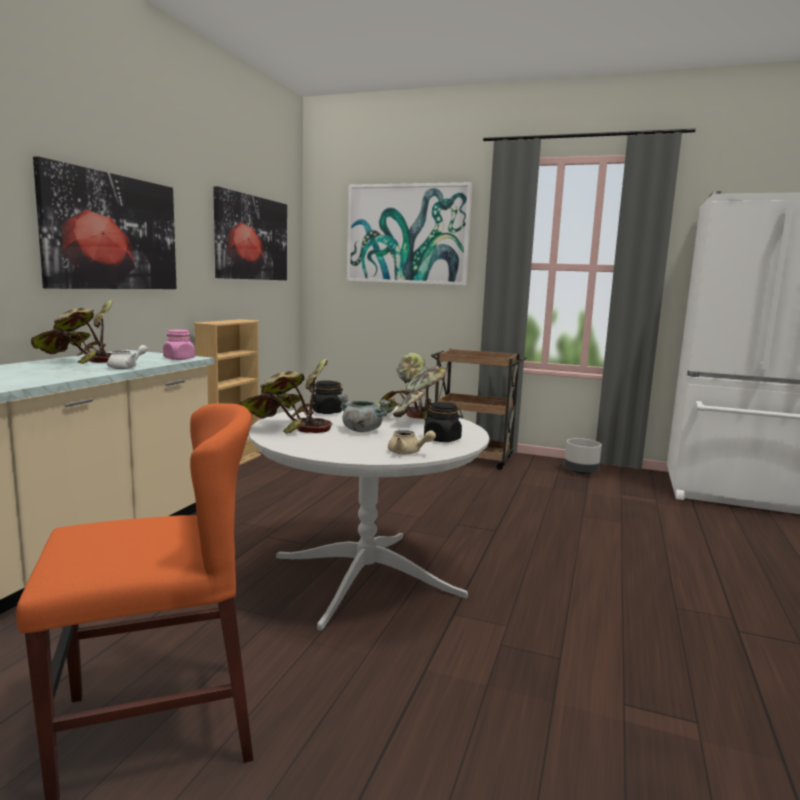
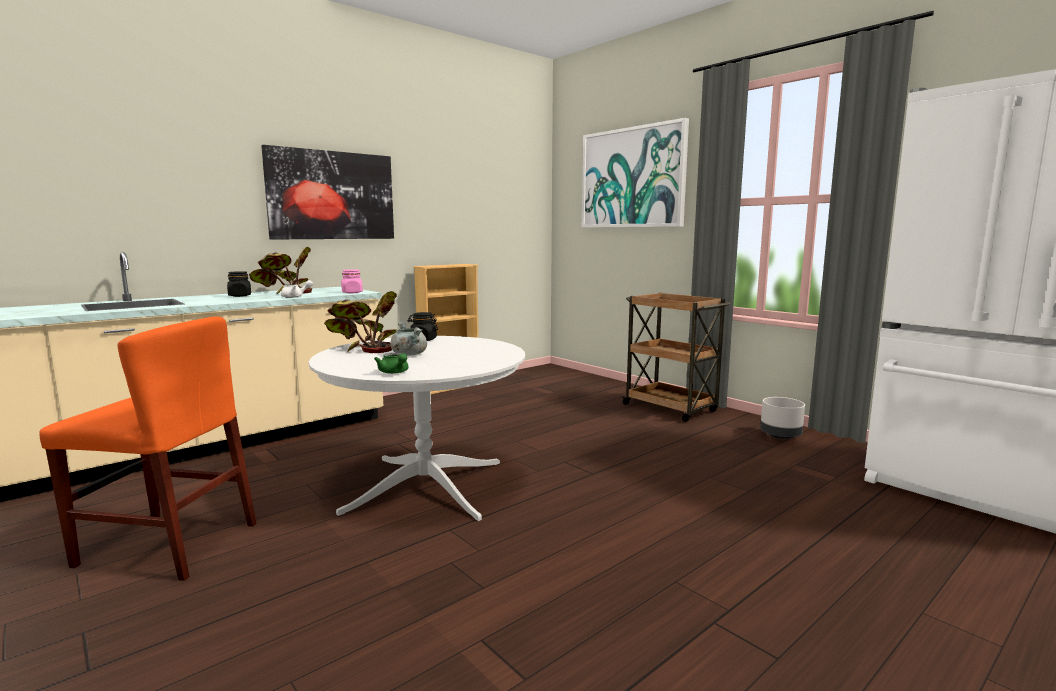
camera: 30 degrees right, 0 degrees up
(251, 238) = (484, 193): picture -> none
(408, 453) = (394, 372): beige teapot -> green teapot
(410, 419) = (474, 350): potted plant -> none
(442, 439) = (452, 366): black jar -> black jar (240, 296)

